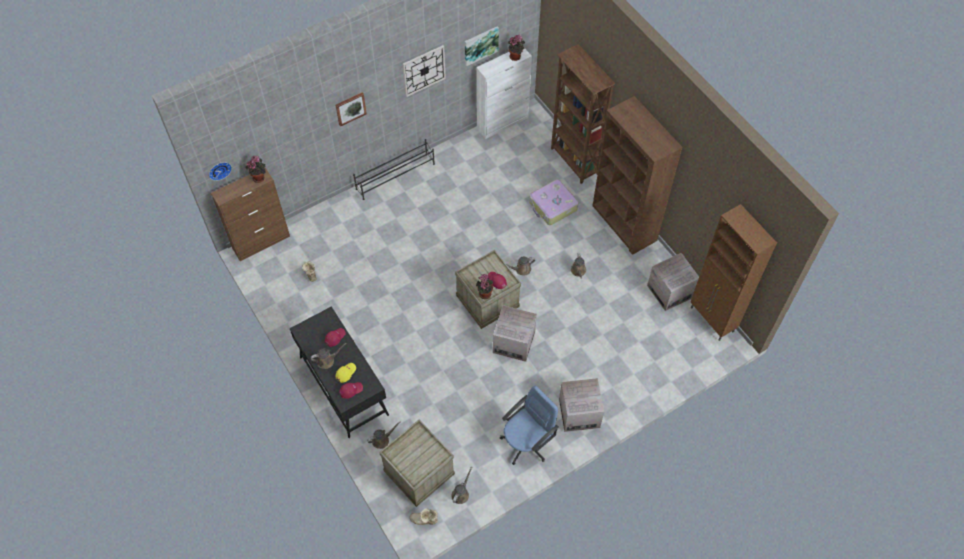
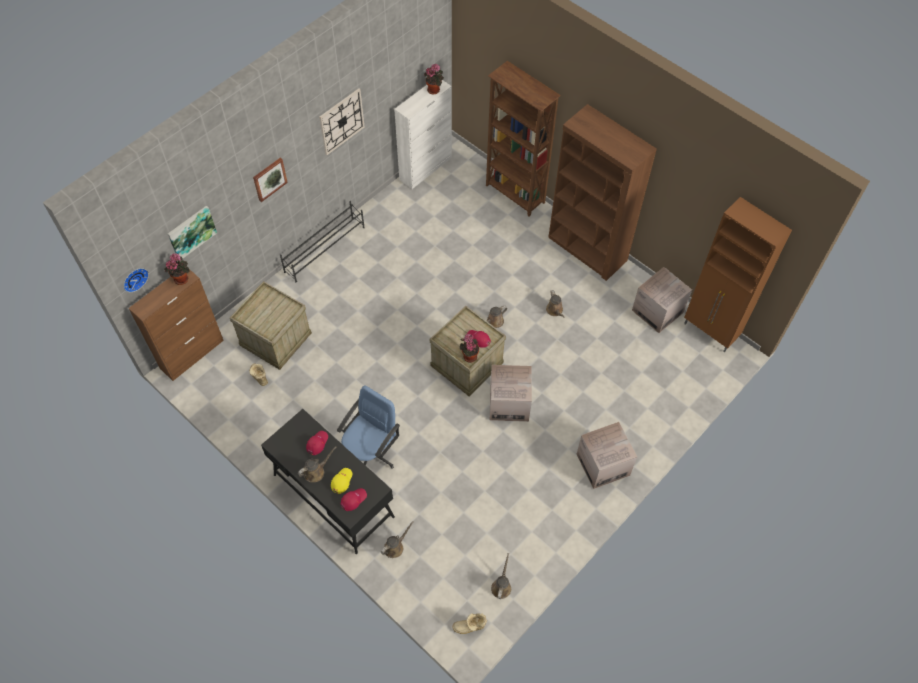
camera: 15 degrees left, 0 degrees up
(418, 472) = (446, 574): crate -> crate (274, 339)
(480, 45) = (396, 82): picture -> picture (191, 232)
(526, 442) = (556, 511): blue office chair -> blue office chair (370, 452)
(552, 206) = (506, 247): suitcase -> none

